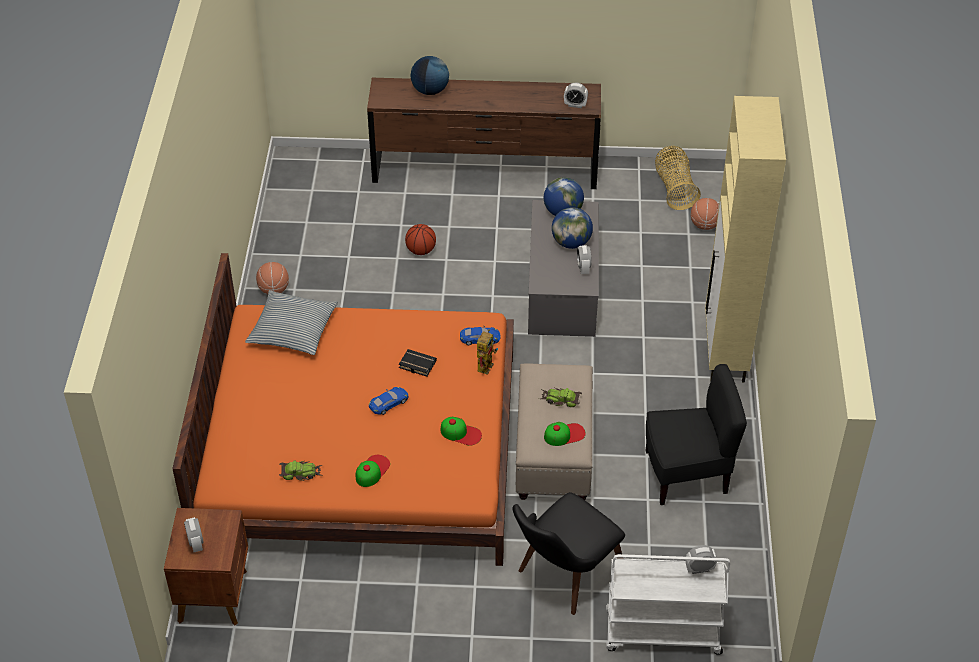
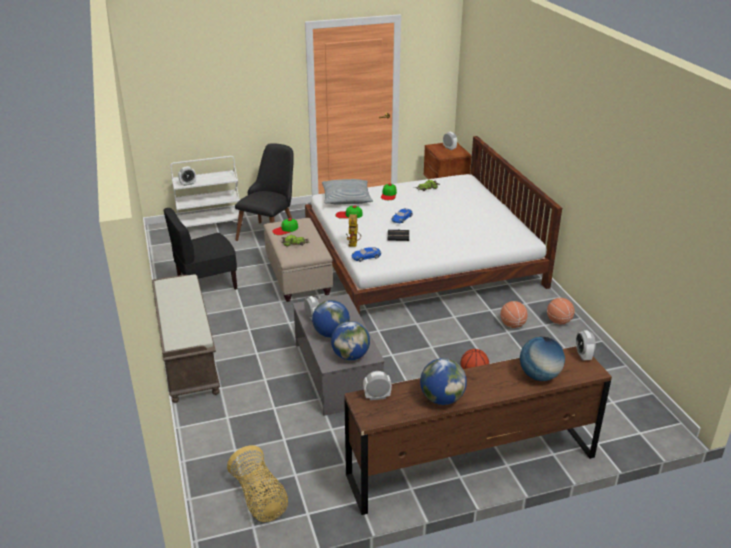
camera: 160 degrees right, 15 degrees down
(292, 330) = (494, 238): pillow -> pillow (346, 198)
(360, 446) = (420, 257): orange bed -> white bed
(376, 98) = (583, 355): none -> alarm clock
(524, 91) = (442, 399): none -> globe
(704, 225) = (219, 463): basketball -> basketball (512, 325)
(725, 353) = (187, 356): beige cabinet -> brown bench

